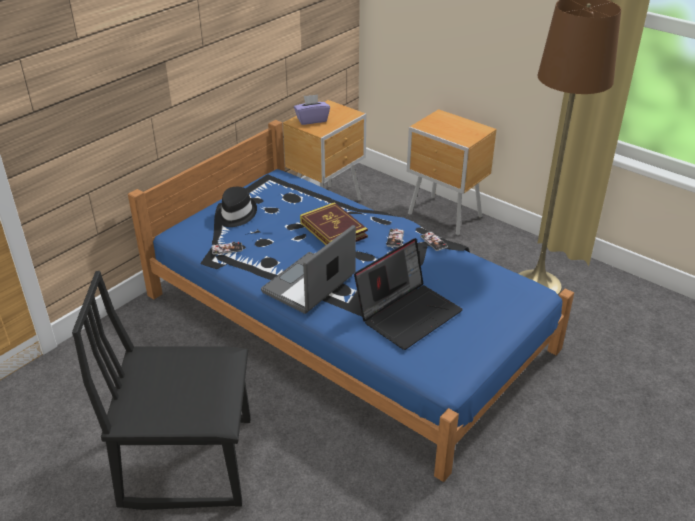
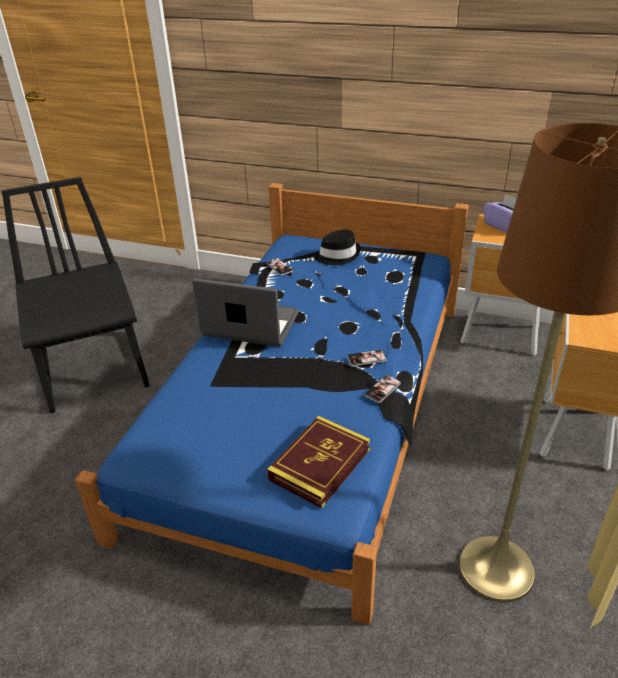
camera: 70 degrees right, 0 degrees up
(333, 230) = (351, 314): book -> book (320, 464)
(408, 313) = (235, 402): laptop -> none

